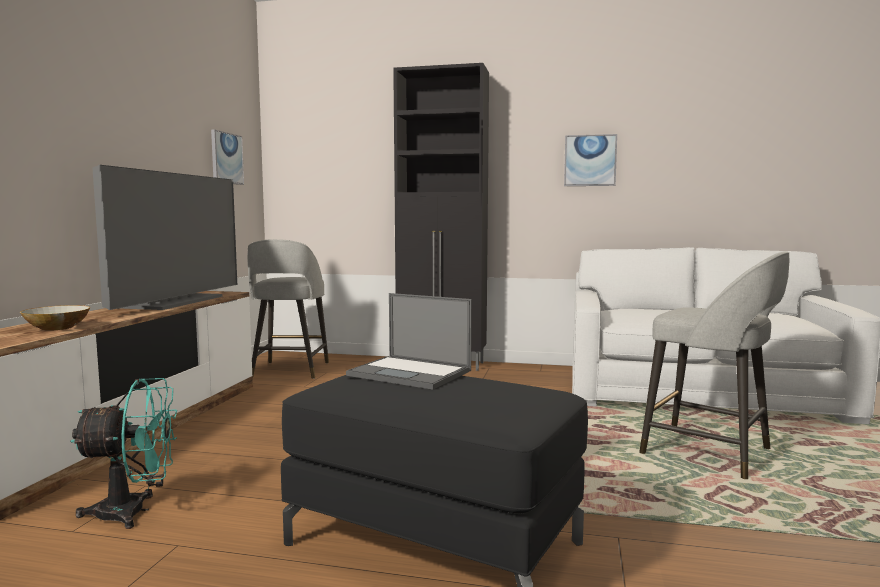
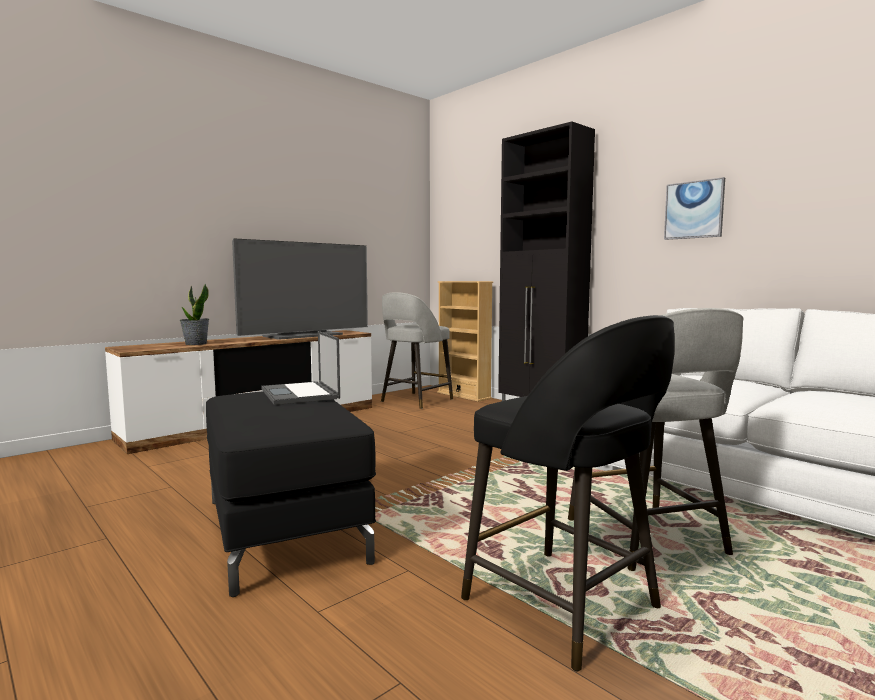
camera: 35 degrees right, 0 degrees up
(56, 328) = (196, 344): bowl -> potted plant
(134, 511) = (185, 464): turquoise fan -> none
(226, 158) = (387, 229): picture -> none
(332, 357) = (464, 395): none -> beige bookcase
(761, 520) = (564, 606): none -> black stool

